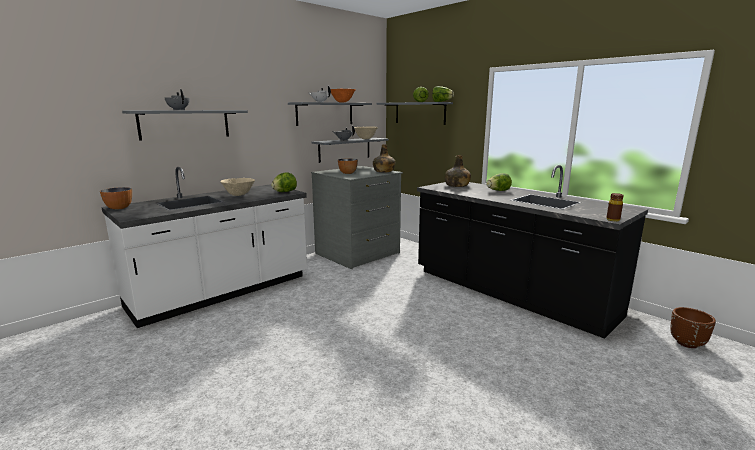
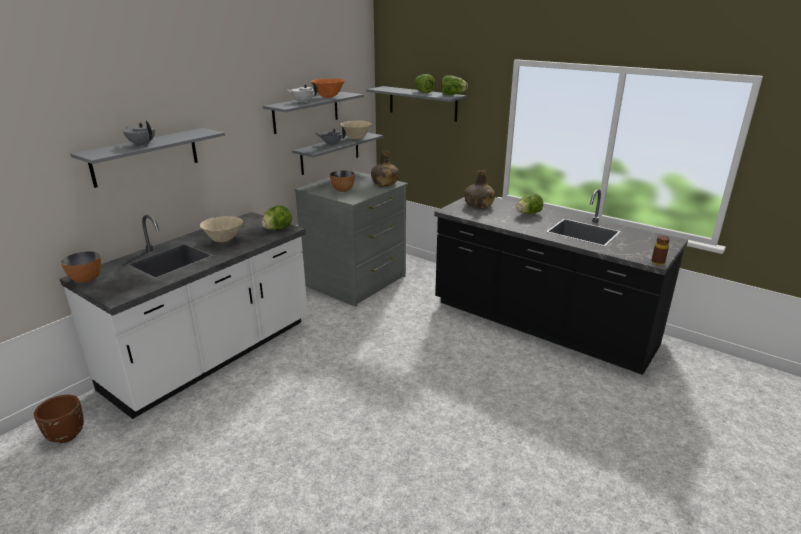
camera: 10 degrees left, 10 degrees up
(687, 343) = (718, 372): brown planter -> brown planter (67, 436)

